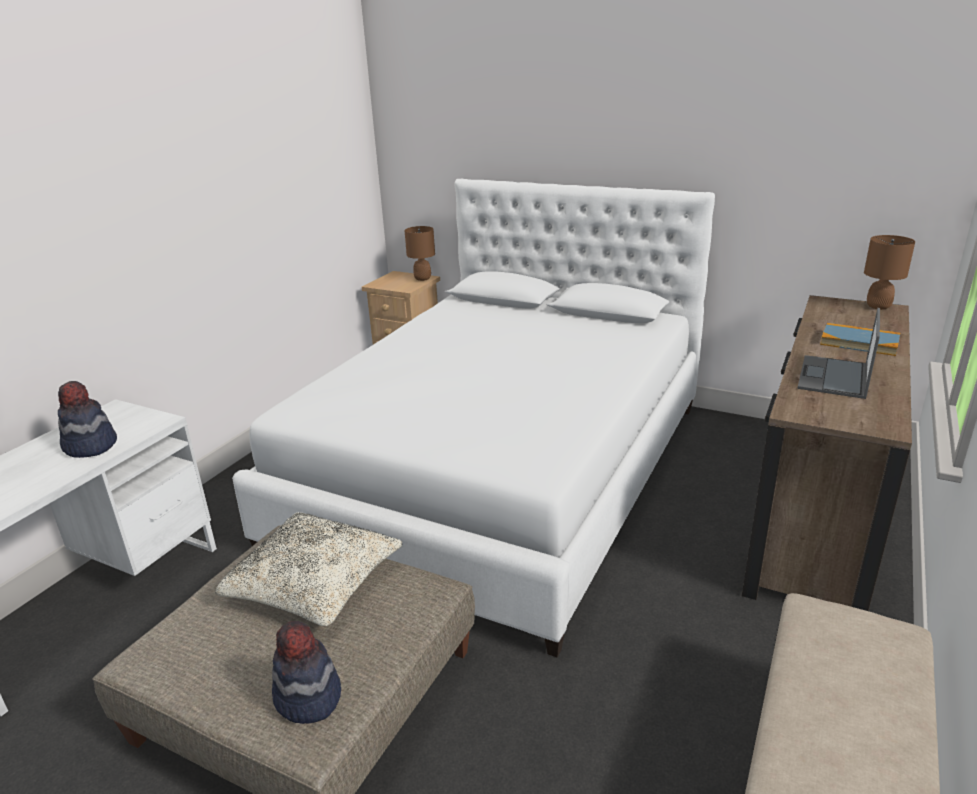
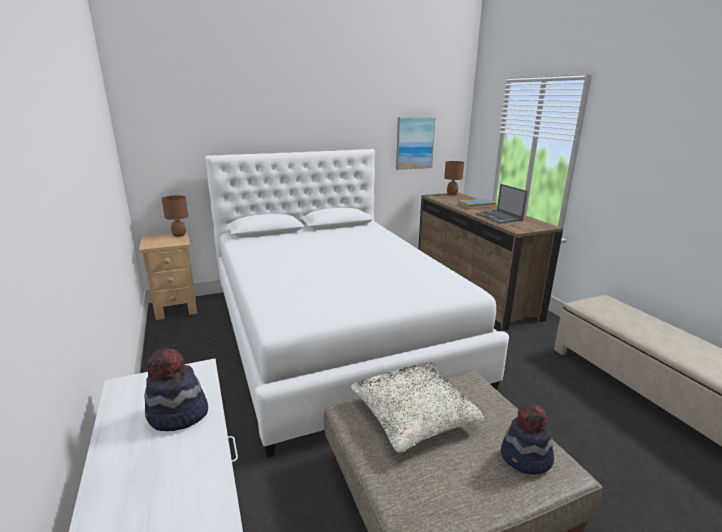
camera: 50 degrees left, 5 degrees down
(821, 188) = (414, 143): none -> picture

